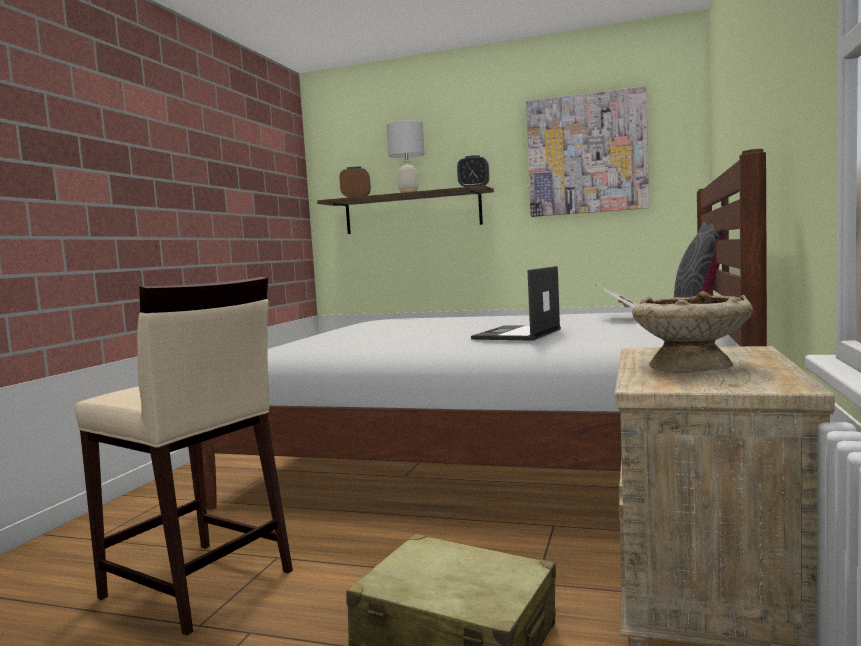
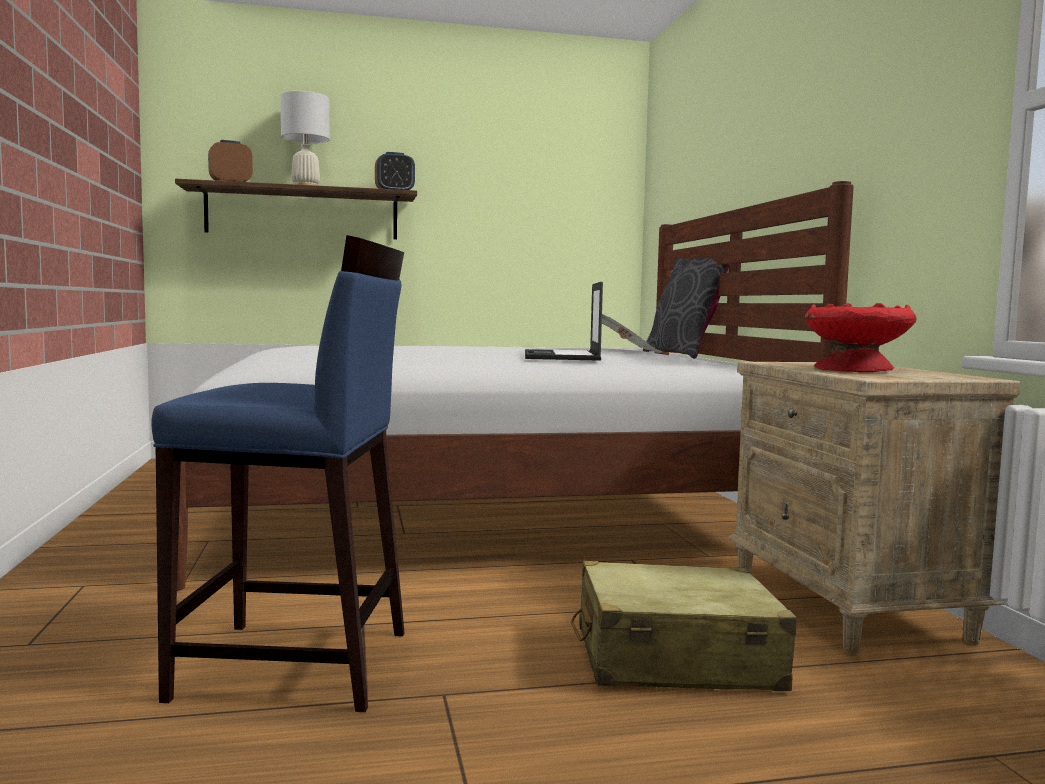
camera: 30 degrees left, 0 degrees up
(197, 585) = (295, 665): beige stool -> blue stool
(586, 154) = (522, 172): picture -> none
(691, 366) = (856, 369): beige bowl -> red bowl

